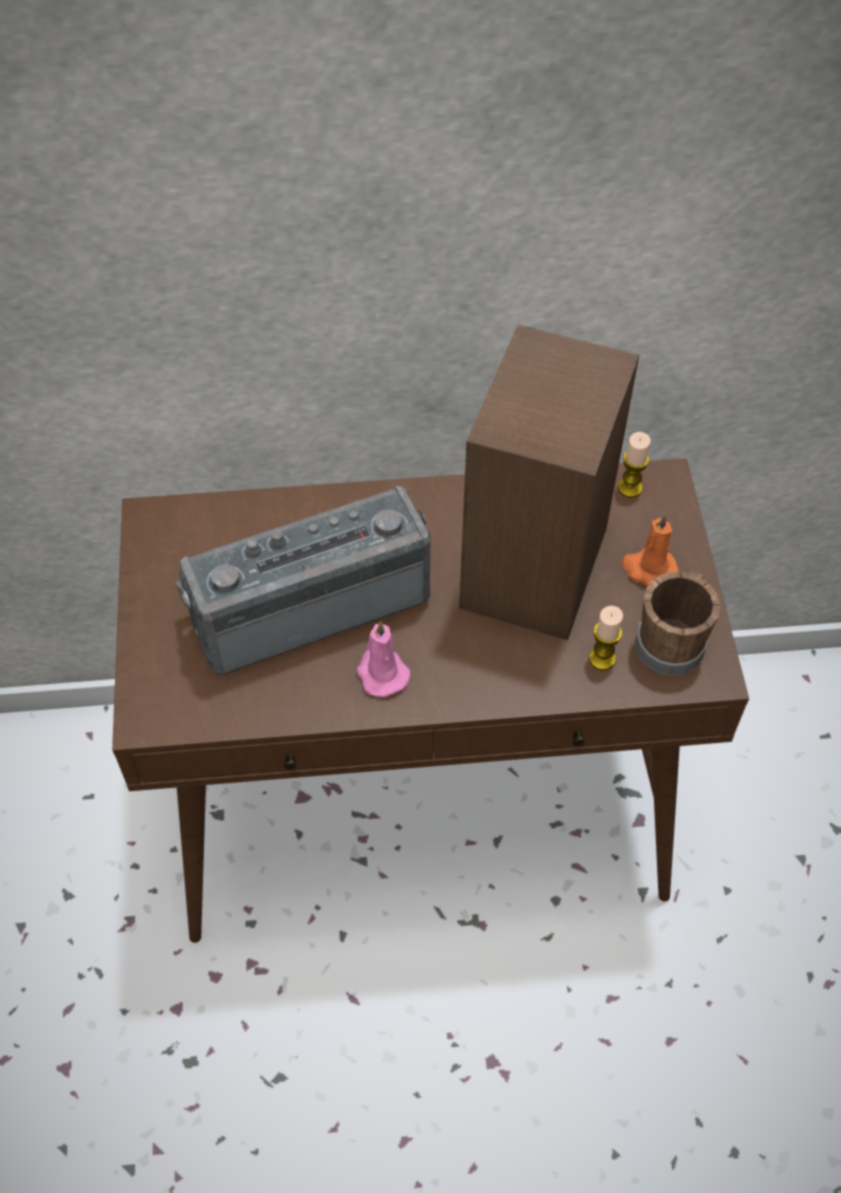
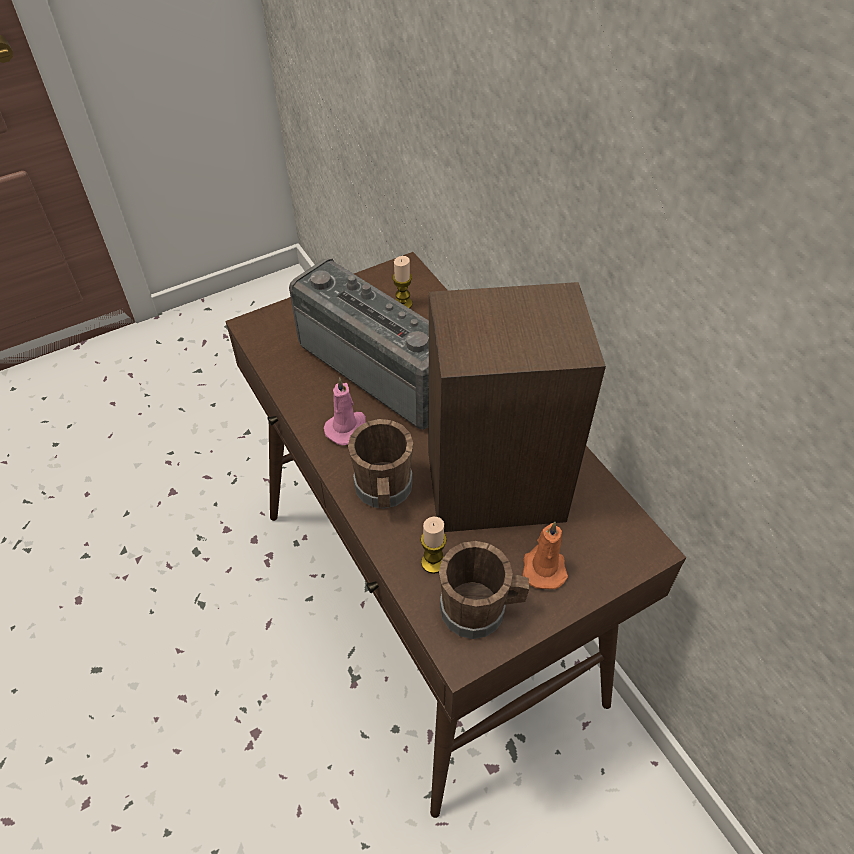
camera: 65 degrees right, 5 degrees down
(490, 669) = (383, 491): none -> brown mug
(630, 488) = (621, 524): candle -> candle (403, 304)

